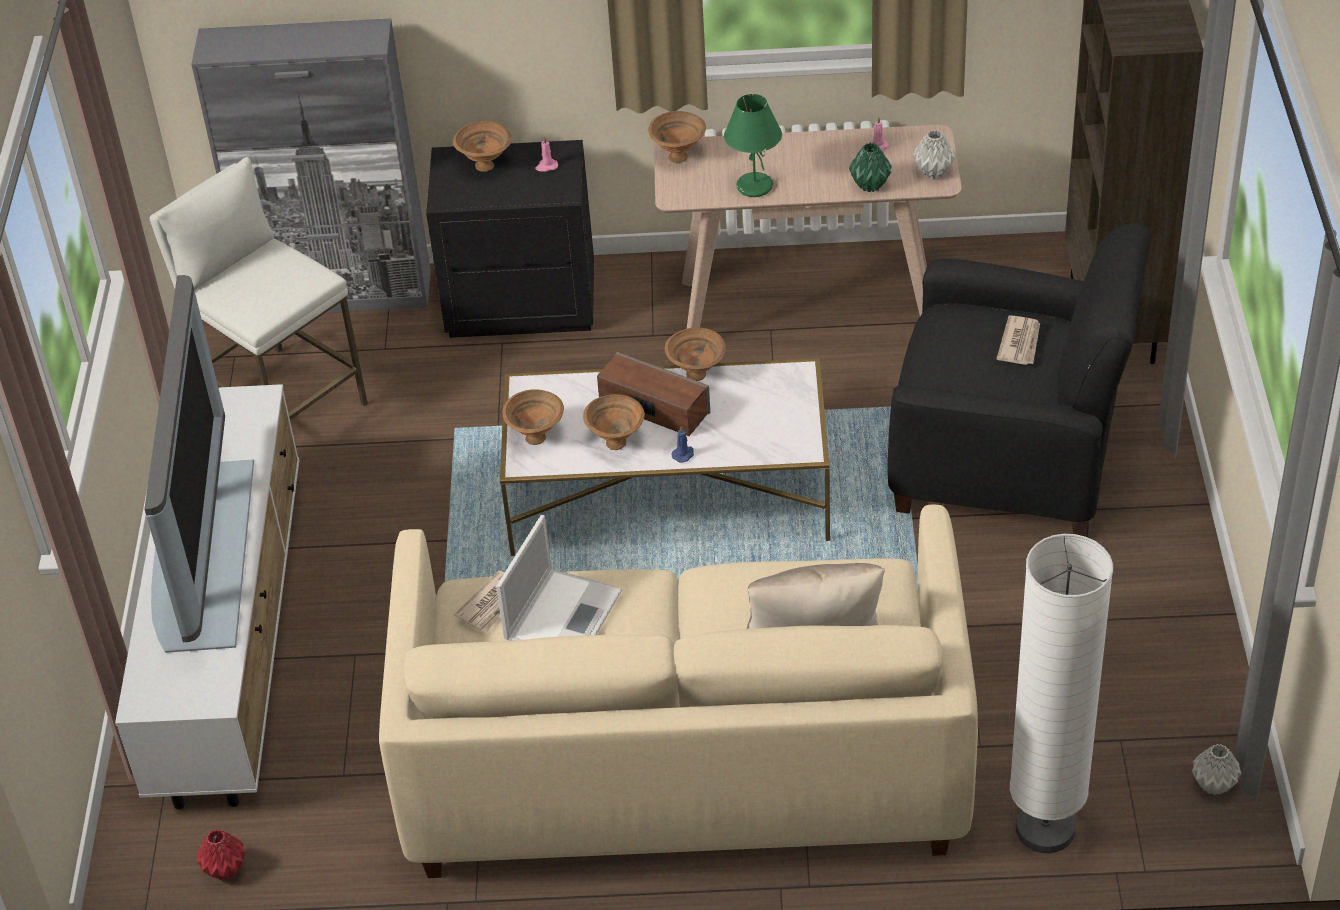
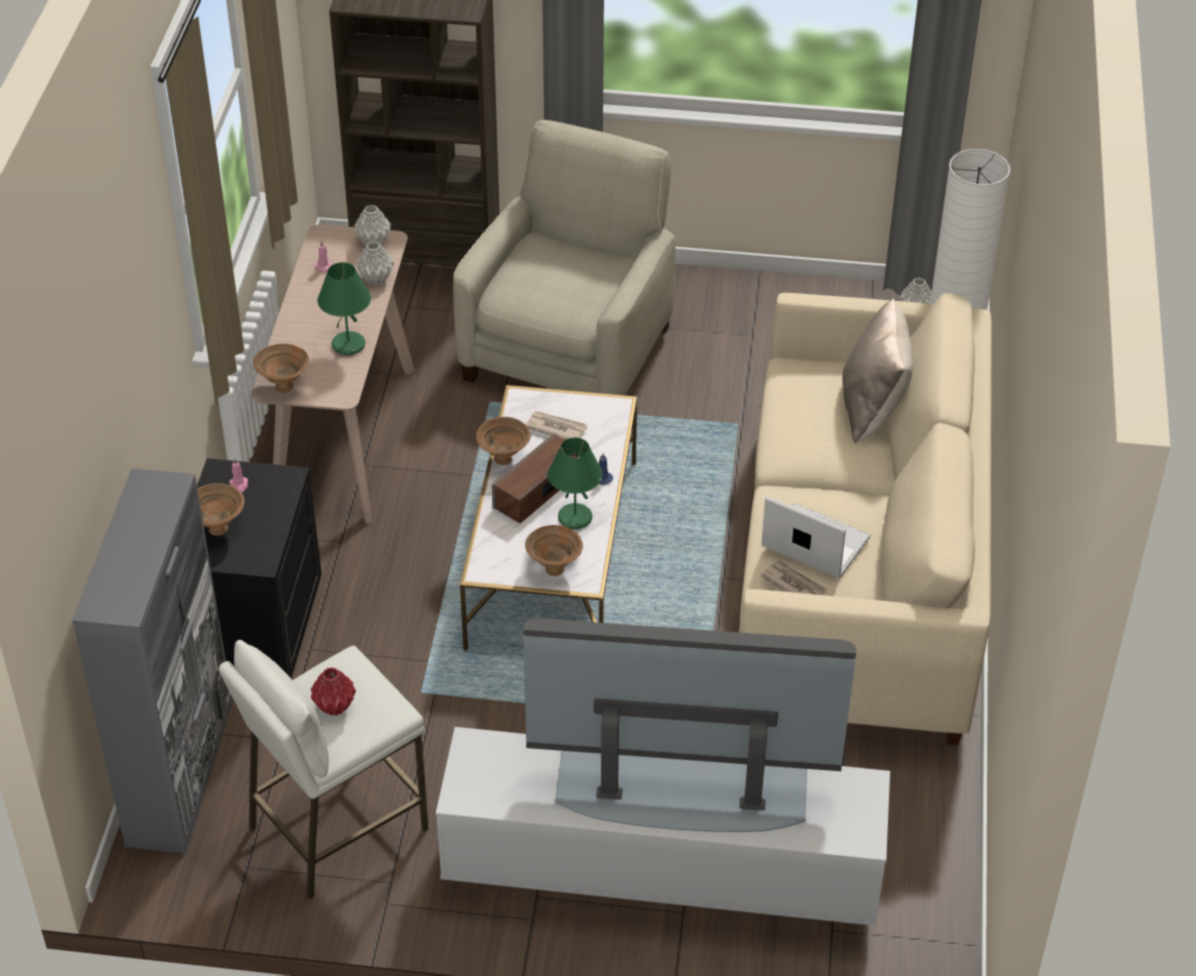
camera: 85 degrees left, 0 degrees up
(225, 870) = (937, 885): red vase -> red vase (335, 707)
(615, 442) = (574, 518): brown bowl -> green table lamp
(870, 185) = (375, 278): green vase -> grey vase
(1009, 458) = (569, 351): black armchair -> beige armchair
(1020, 343) = (555, 258): newspaper -> newspaper (556, 428)

